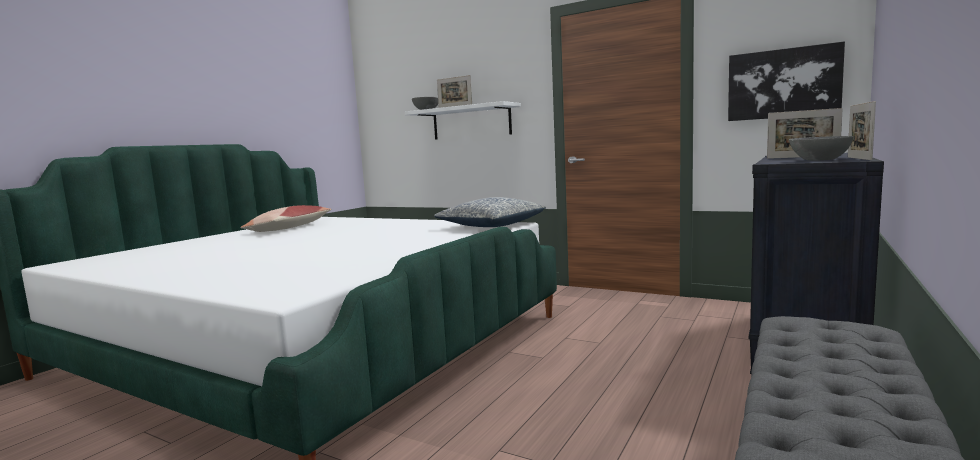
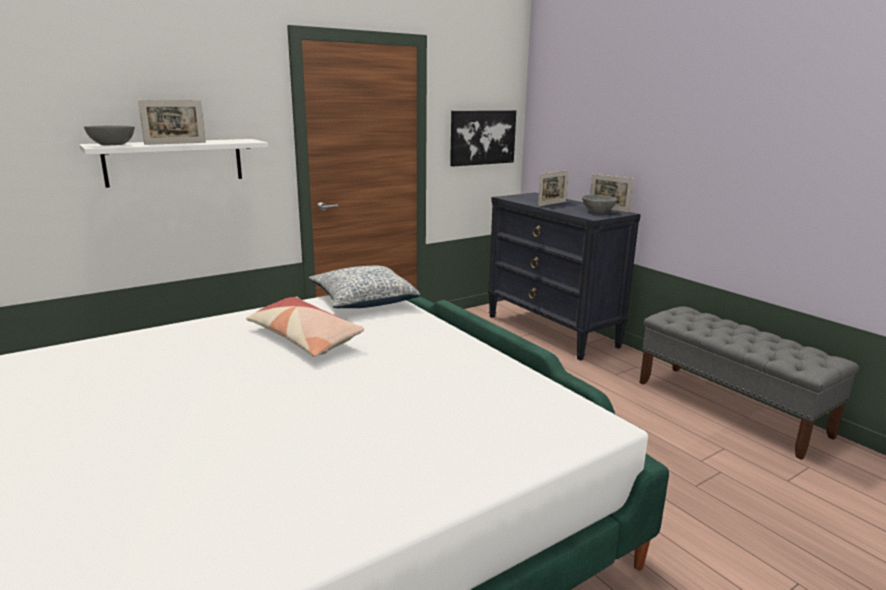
camera: 65 degrees left, 10 degrees up
(289, 228) = (74, 394): pillow -> pillow (304, 338)

